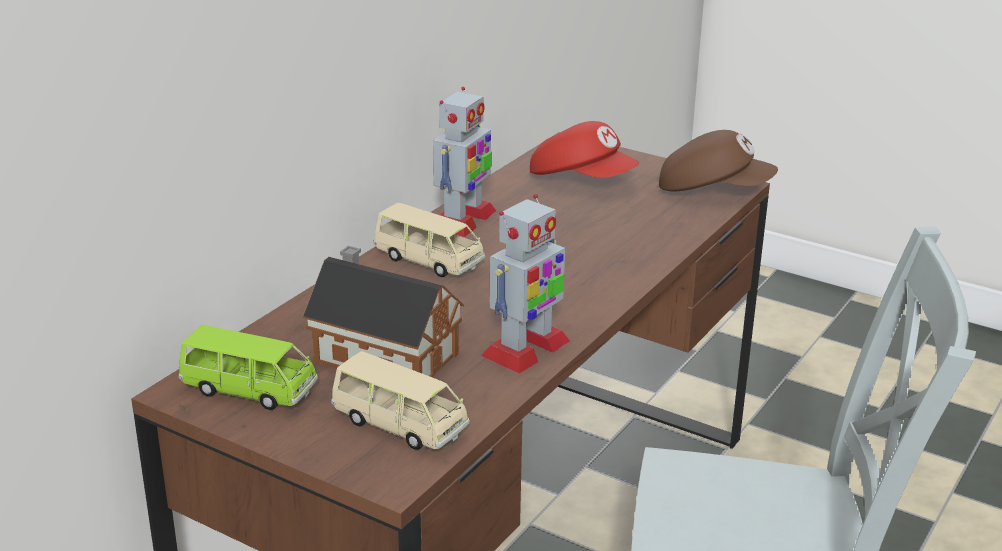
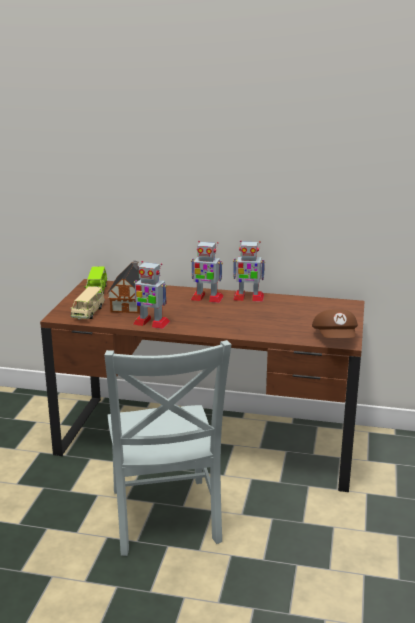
camera: 70 degrees right, 5 degrees down
(429, 261) = (206, 298): beige toy car -> toy robot
(582, 179) = (314, 312): red cap -> none

